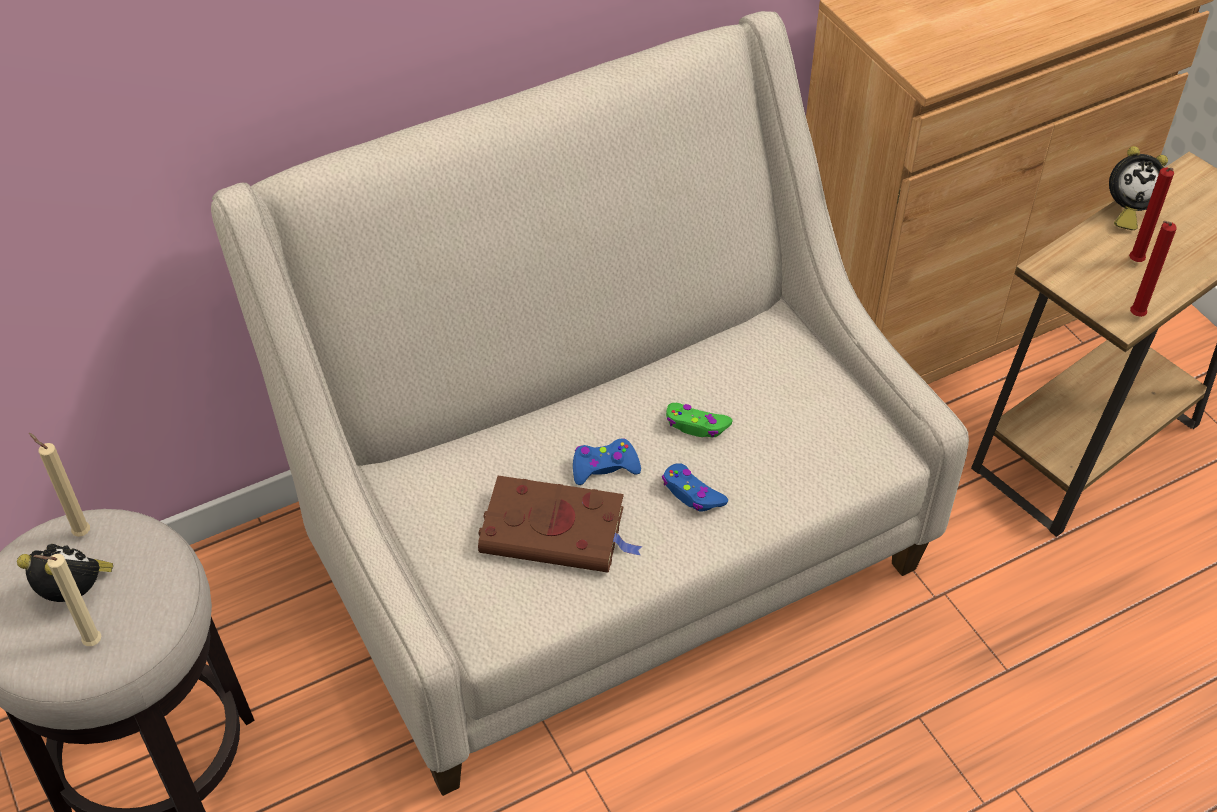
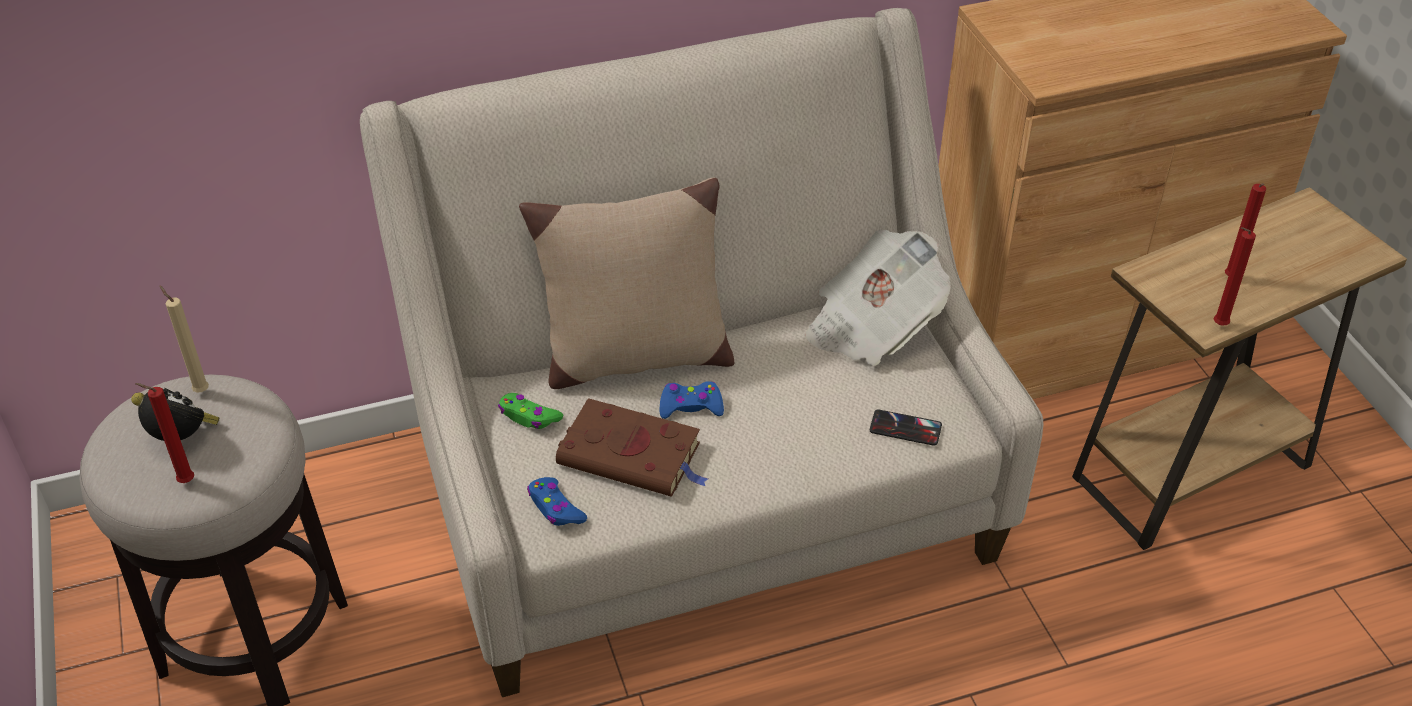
camera: 10 degrees right, 5 degrees down
(90, 643) = (183, 481): beige candle -> red candle
(531, 420) = (634, 357): none -> beige pillow
(692, 494) = (766, 440): blue game controller -> blue game controller (555, 508)
(696, 425) = (785, 381): green game controller -> green game controller (529, 417)
(770, 349) = (871, 324): none -> newspaper
(831, 461) = (905, 428): none -> phone
(1126, 211) = (1233, 232): alarm clock -> none

